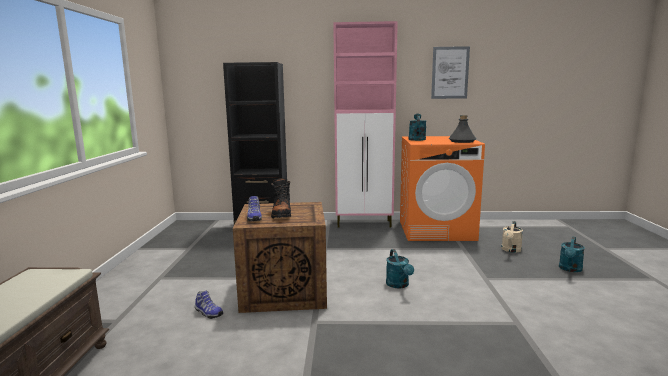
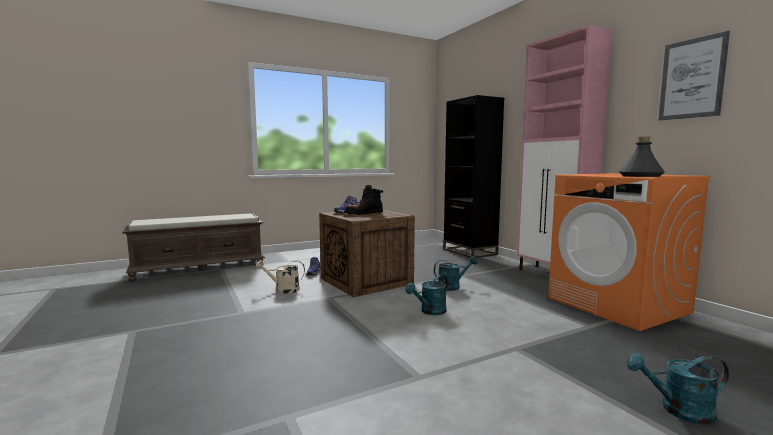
camera: 60 degrees right, 5 degrees down
(416, 139) = (604, 173): turquoise watering can -> turquoise watering can (452, 286)
(510, 250) = (655, 355): beige watering can -> beige watering can (283, 290)

